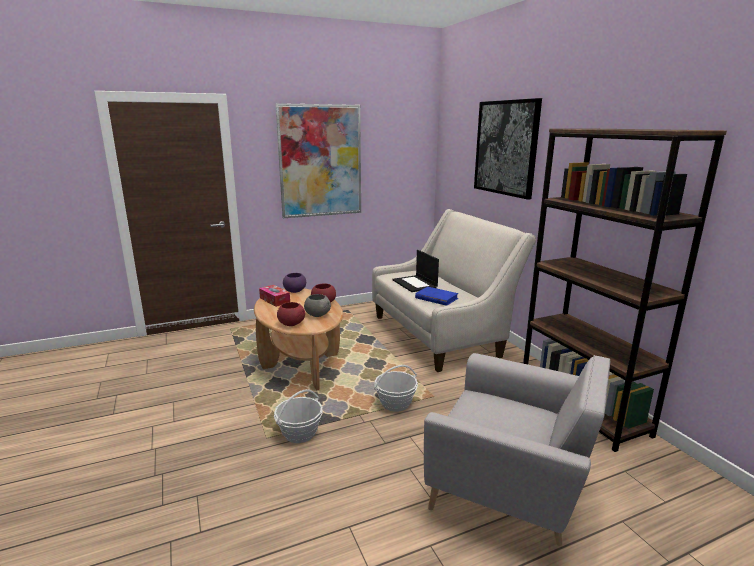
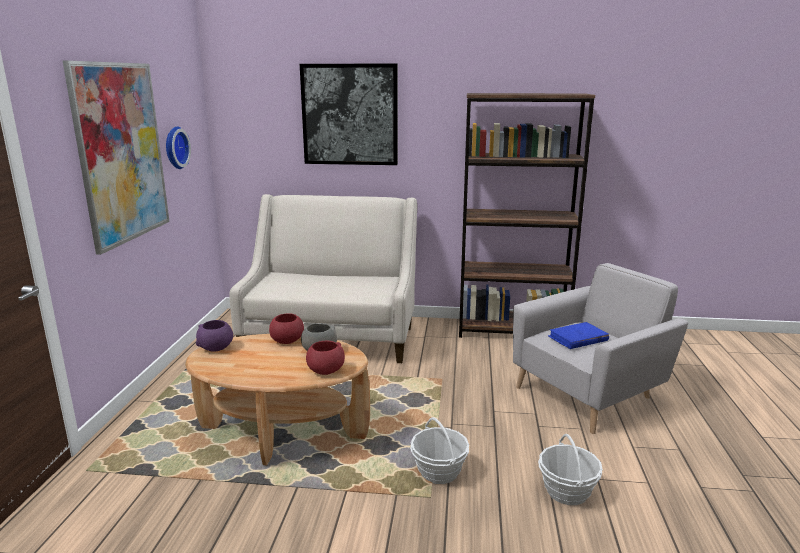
camera: 60 degrees left, 0 degrees up
(274, 300) = (228, 366): tissue box -> none
(383, 164) = (174, 147): none -> wall clock
(395, 403) = (434, 401): basket -> basket (567, 492)
(415, 284) = (308, 287): laptop -> none
(436, 298) = (360, 290): blue book -> blue book (577, 338)

